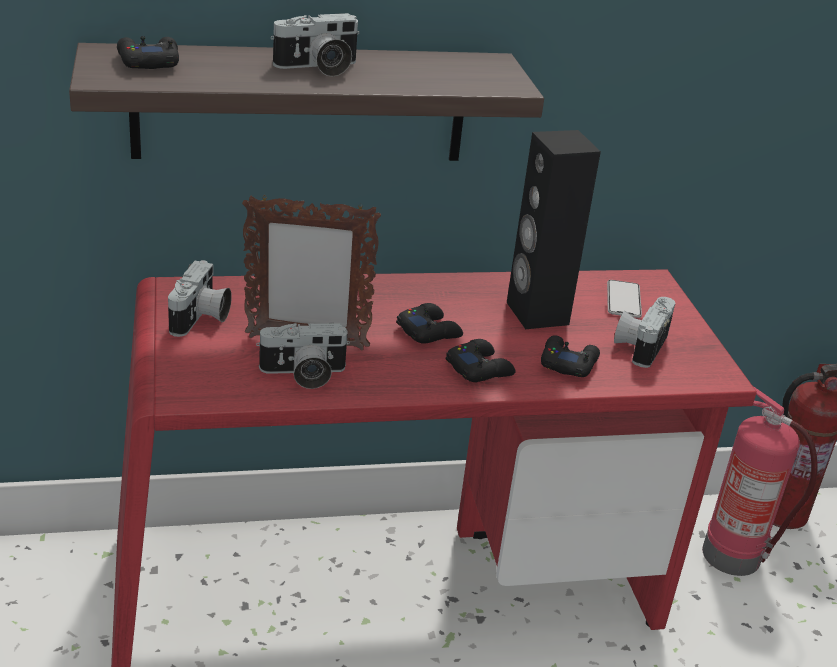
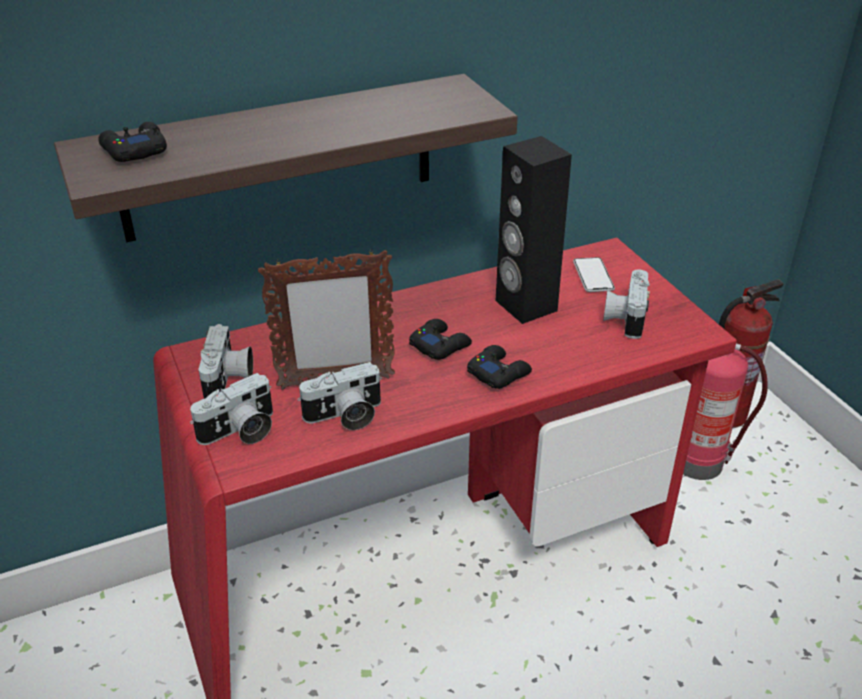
camera: 10 degrees left, 5 degrees up
(318, 68) = (299, 125): camera -> camera (240, 432)
(567, 363) = (571, 349): black game controller -> none

